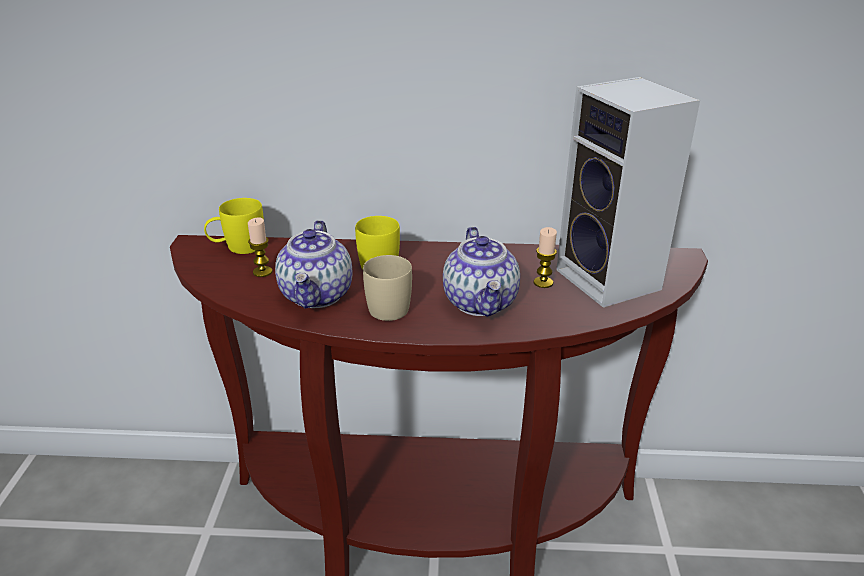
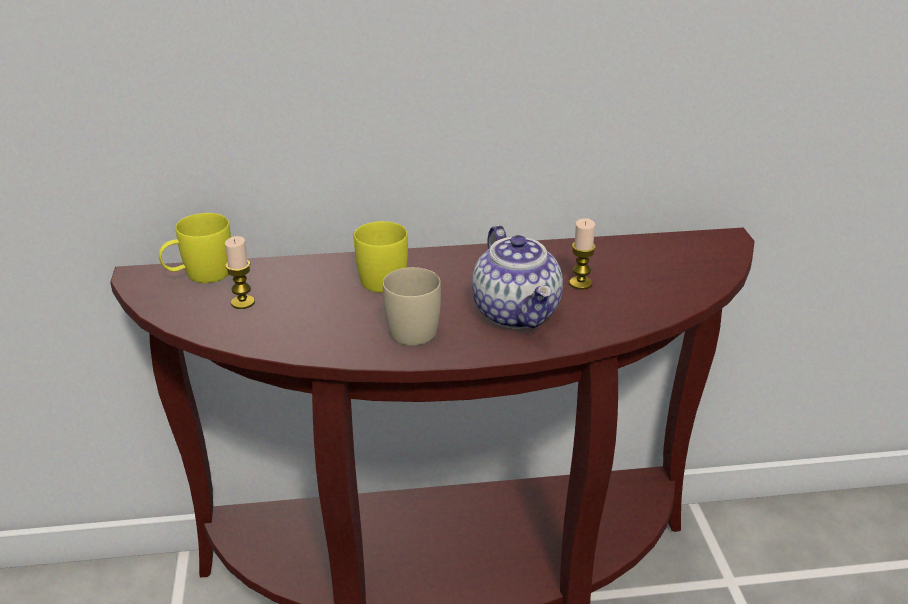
camera: 10 degrees left, 0 degrees up
(317, 295) = (321, 324): teapot -> none
(612, 281) = (656, 274): speaker -> none

